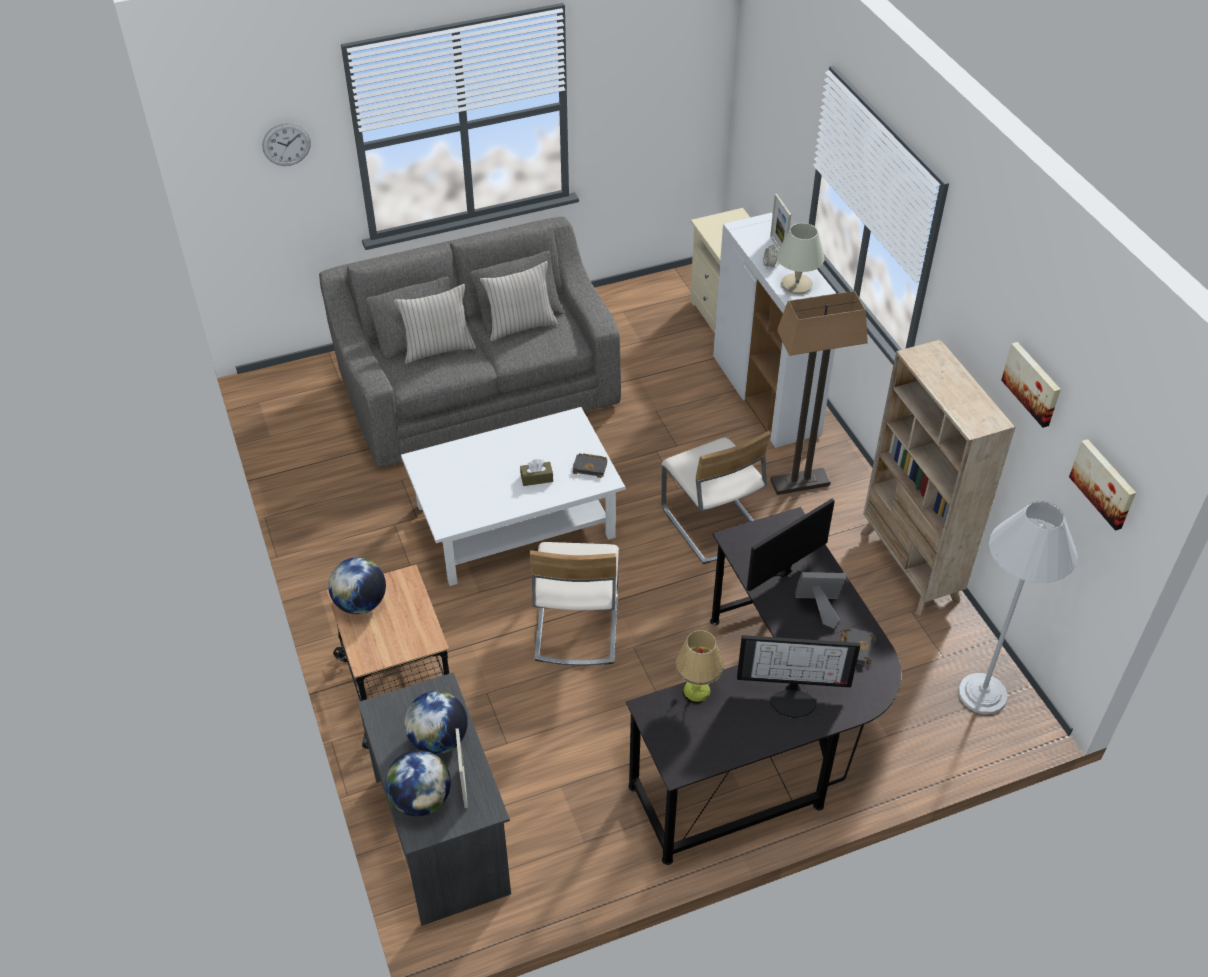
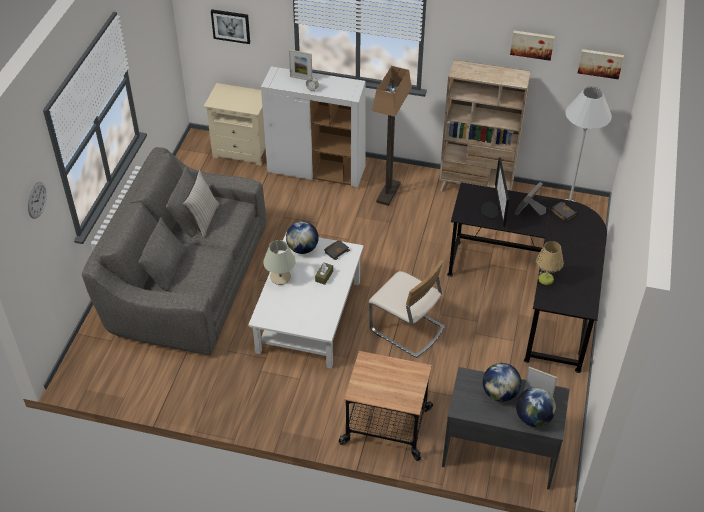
camera: 55 degrees left, 0 degrees up
(360, 603) = (367, 387): globe -> globe (302, 248)
(438, 349) = (185, 263): beige pillow -> none
(712, 524) = (385, 240): beige chair -> none
(768, 132) = (231, 26): none -> picture
(793, 699) = (576, 249): monitor -> none
(797, 284) = (338, 88): beige table lamp -> beige table lamp (280, 277)

